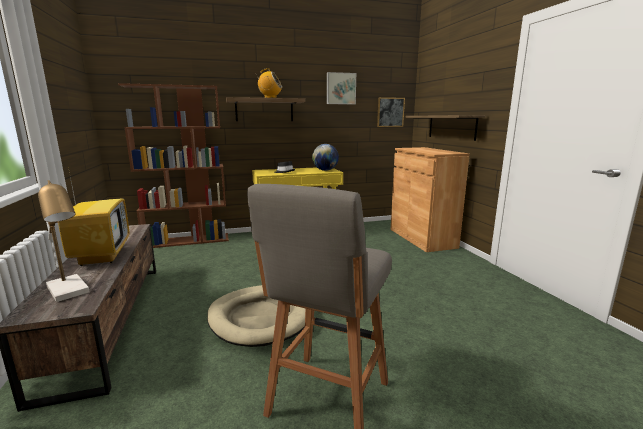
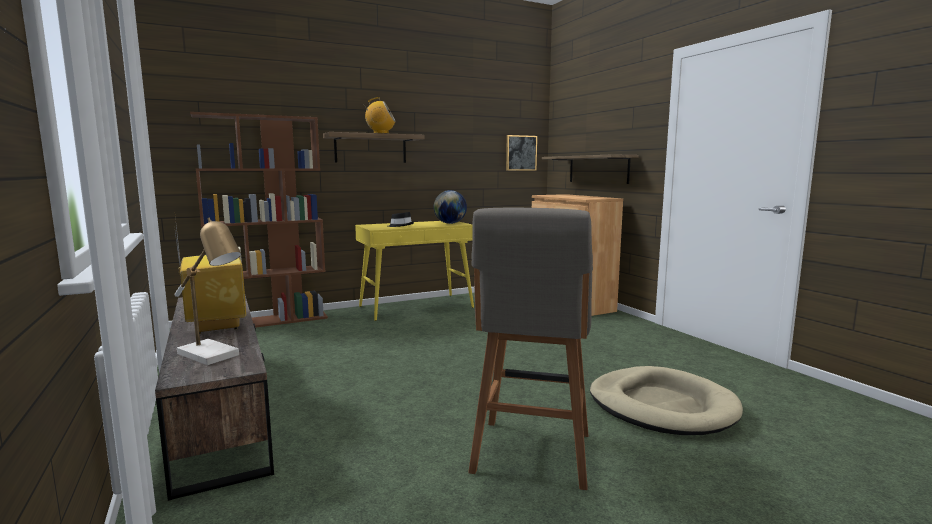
camera: 10 degrees left, 5 degrees down
(259, 318) = (415, 392): beige dog bed -> beige dog bed (661, 406)
(340, 88) = (462, 124): picture -> none

